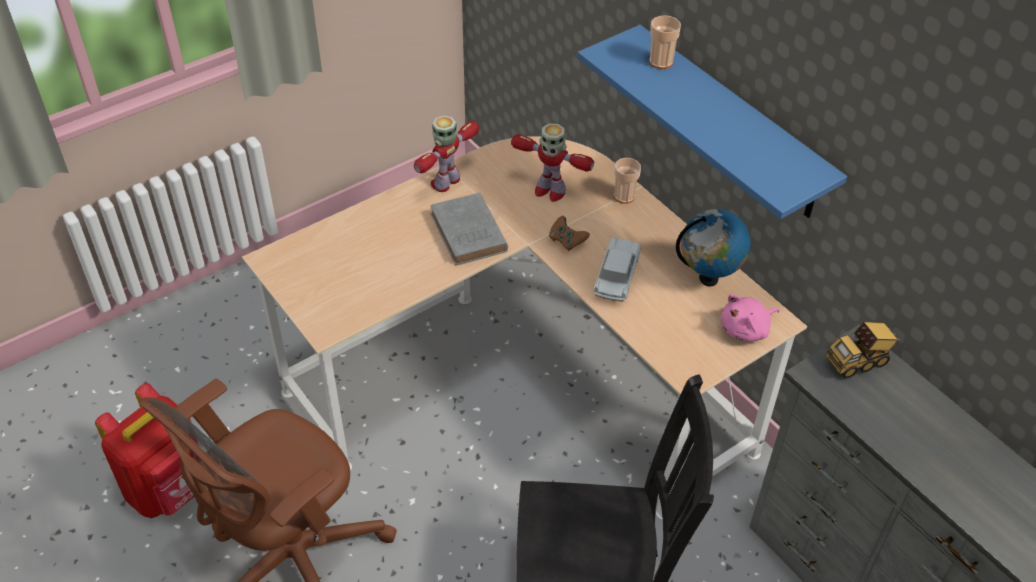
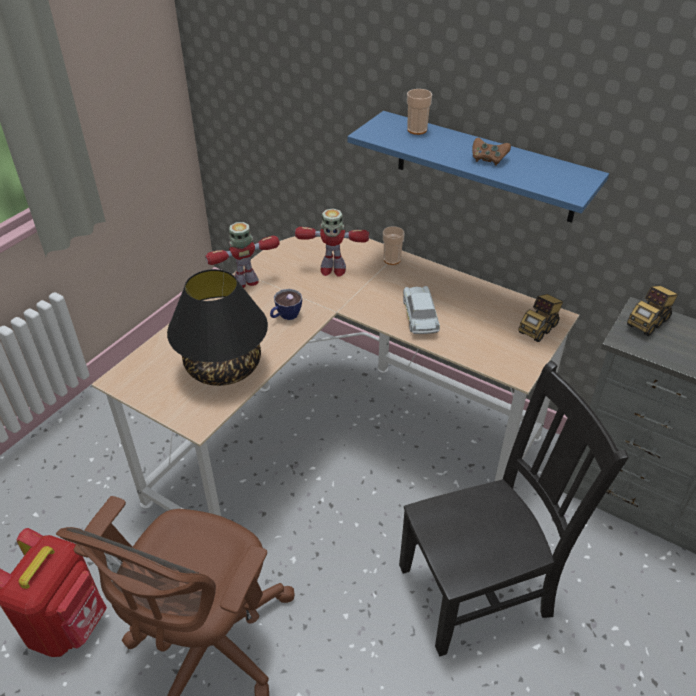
camera: 20 degrees left, 5 degrees down
(378, 275) = (223, 366): none -> black table lamp
(446, 182) = (246, 282): toy robot -> toy robot turned 45 degrees clockwise
(469, 234) = (285, 316): grey book -> cup
(566, 241) = (366, 301): brown game controller -> brown game controller (488, 159)
(708, 278) = (488, 300): globe -> none
(746, 329) = (538, 328): pink plush toy -> toy truck

